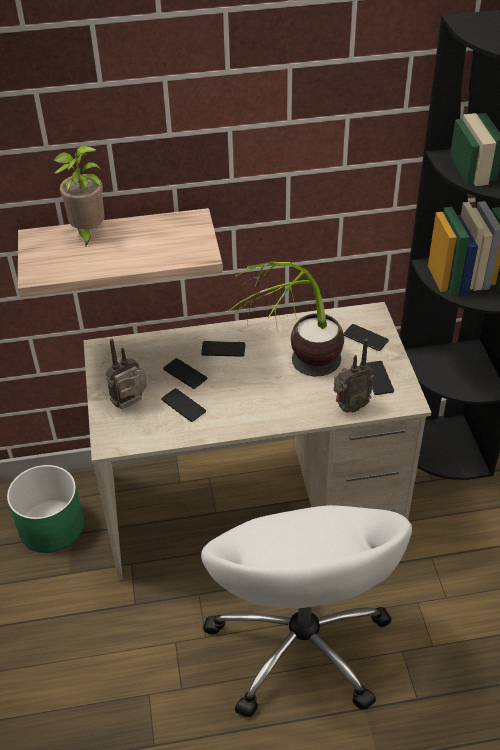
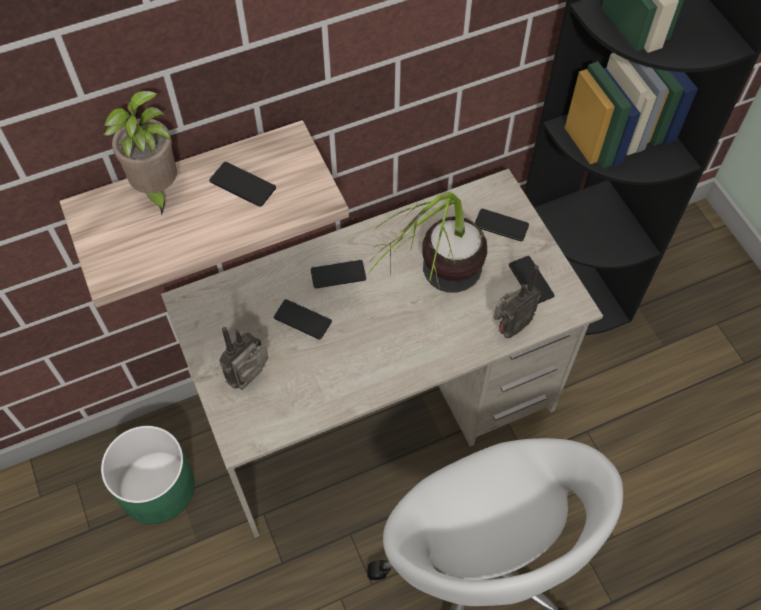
camera: 15 degrees left, 15 degrees up
(183, 405) = (314, 366): phone -> phone (242, 185)

